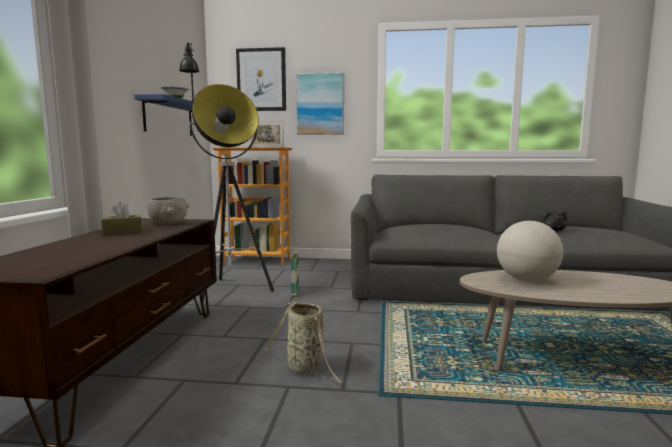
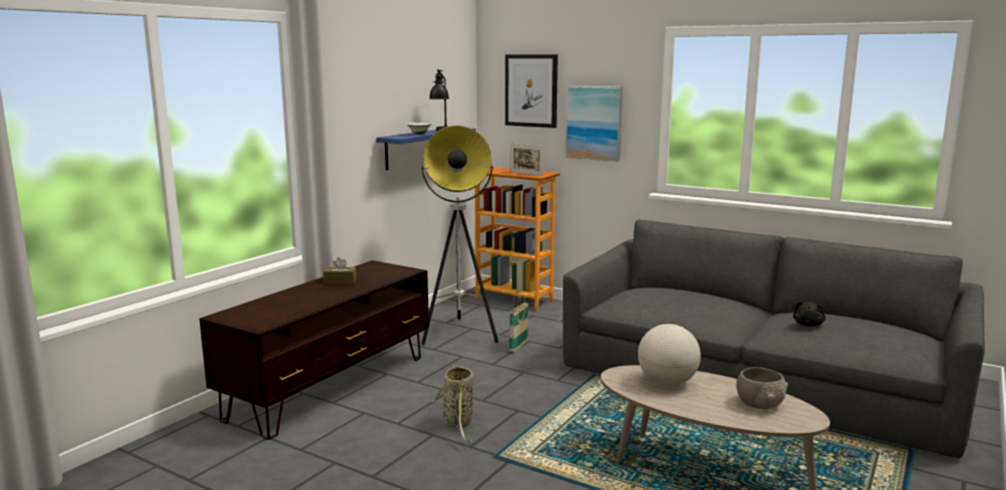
camera: 25 degrees right, 5 degrees up
(168, 223) = (384, 272): grey bowl -> grey bowl (759, 404)

